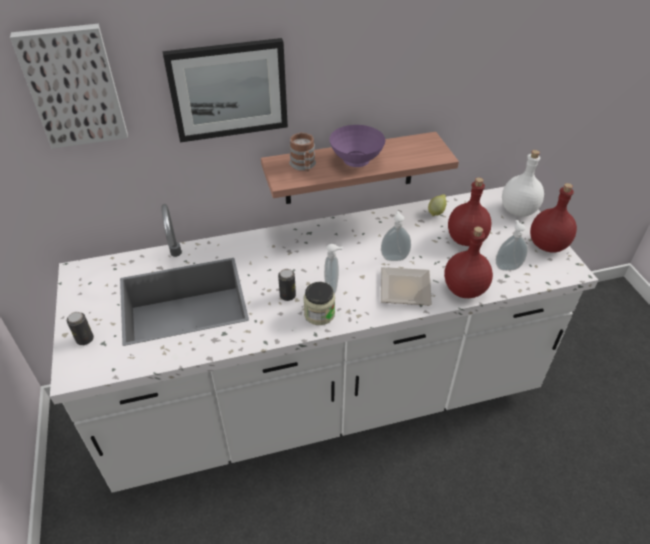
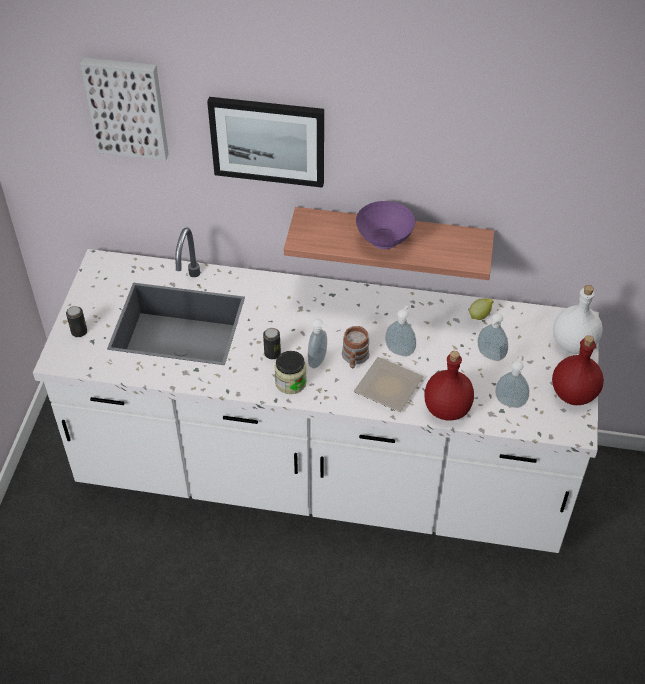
camera: 25 degrees right, 5 degrees up
(303, 166) = (330, 229): mug -> mug (354, 358)
(466, 239) = (489, 356): red bottle -> soap dispenser

